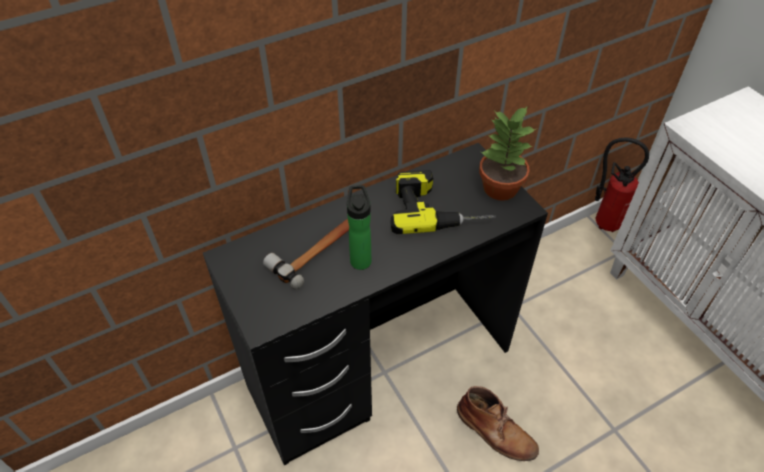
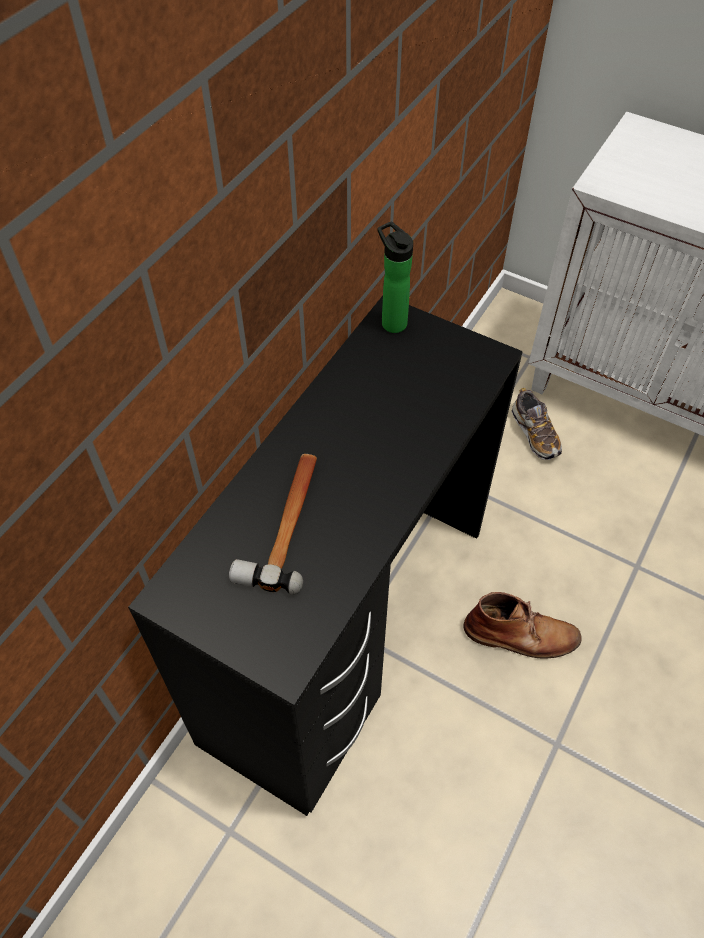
camera: 30 degrees left, 5 degrees up
(360, 259) = (347, 512): bottle -> bottle (391, 321)
(439, 207) = (395, 400): power drill -> none
(499, 188) = (448, 344): potted plant -> none
(593, 303) = (535, 433): none -> shoe
(602, 222) = (489, 333): fire extinguisher -> none

